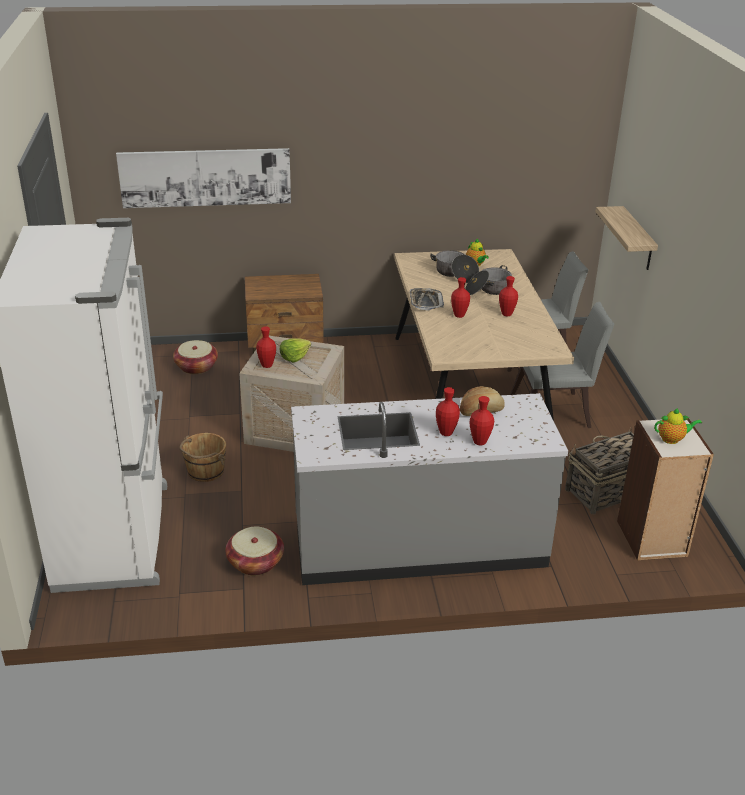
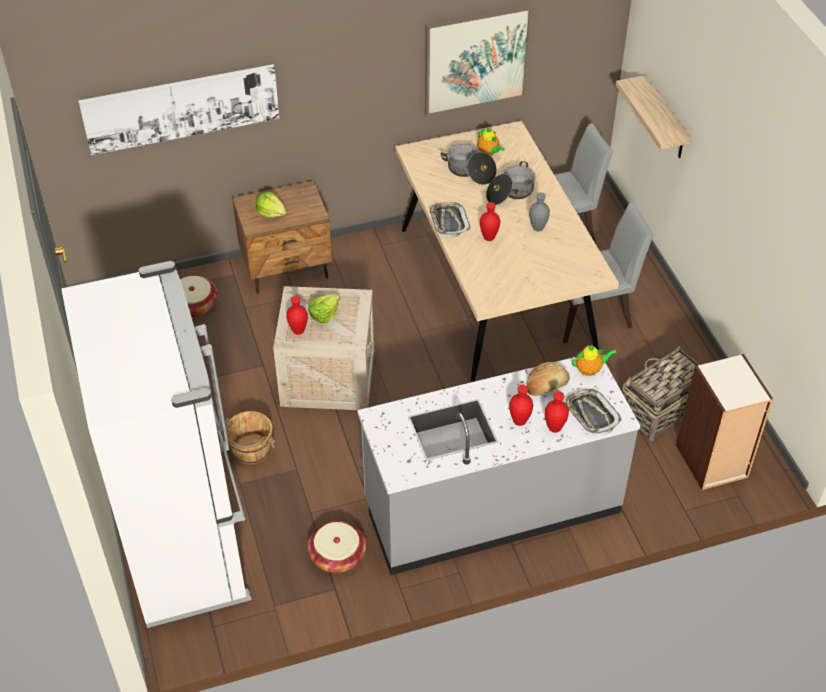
camera: 10 degrees left, 15 degrees up
(274, 288) = (271, 212): none -> lettuce
(471, 178) = (476, 60): none -> picture
(506, 314) = (538, 228): red vase -> grey vase
(520, 437) = (591, 414): none -> tray
(672, 439) = (732, 386): teapot -> teapot (590, 369)

